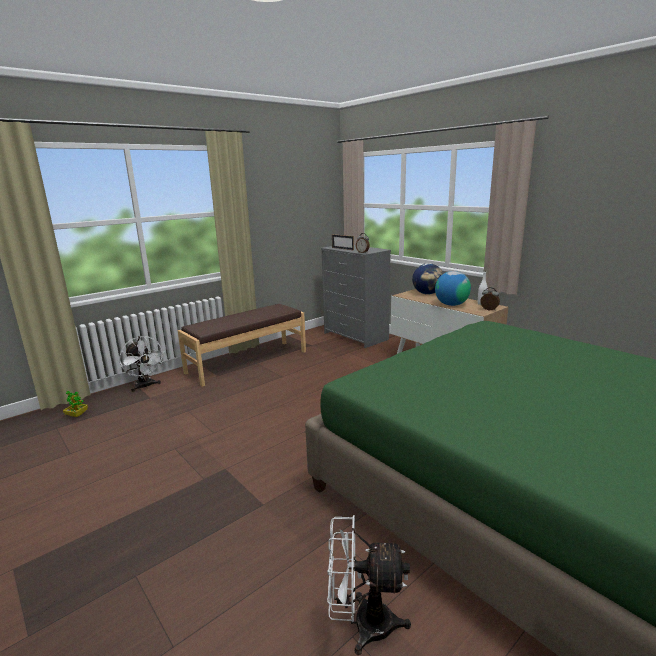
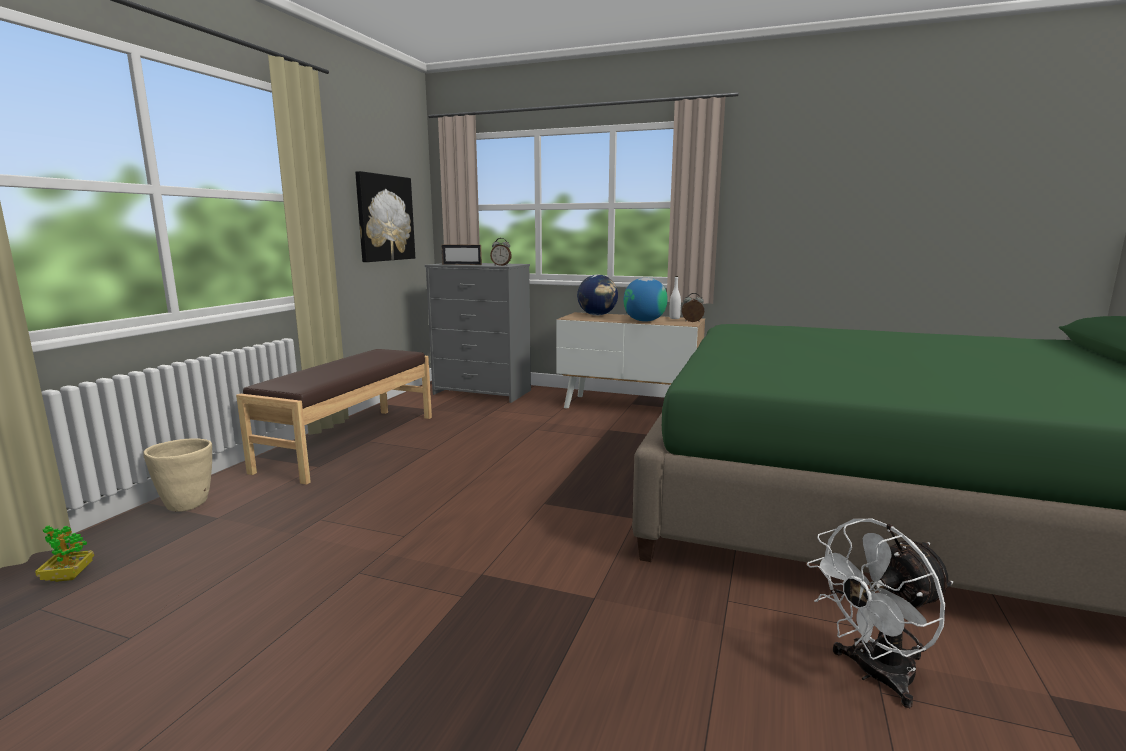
camera: 30 degrees left, 5 degrees down
(145, 386) = (187, 504): white fan -> beige planter
(298, 216) = (385, 218): none -> picture

